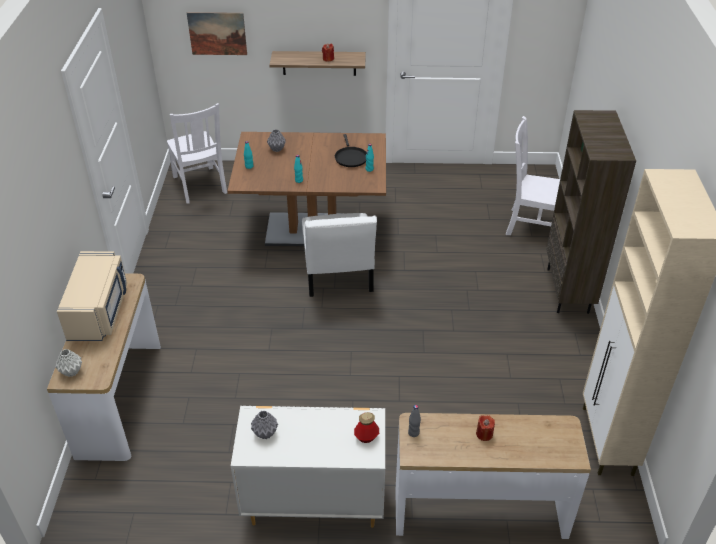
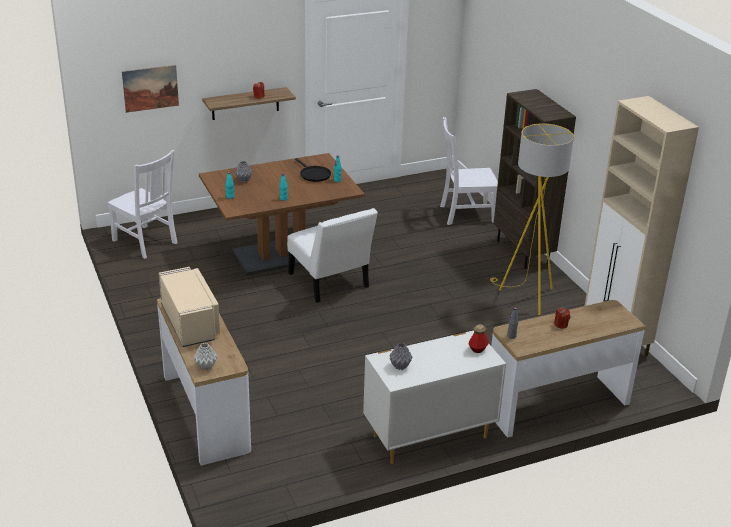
camera: 25 degrees left, 10 degrees down
(534, 350) = (525, 297): none -> yellow floor lamp

